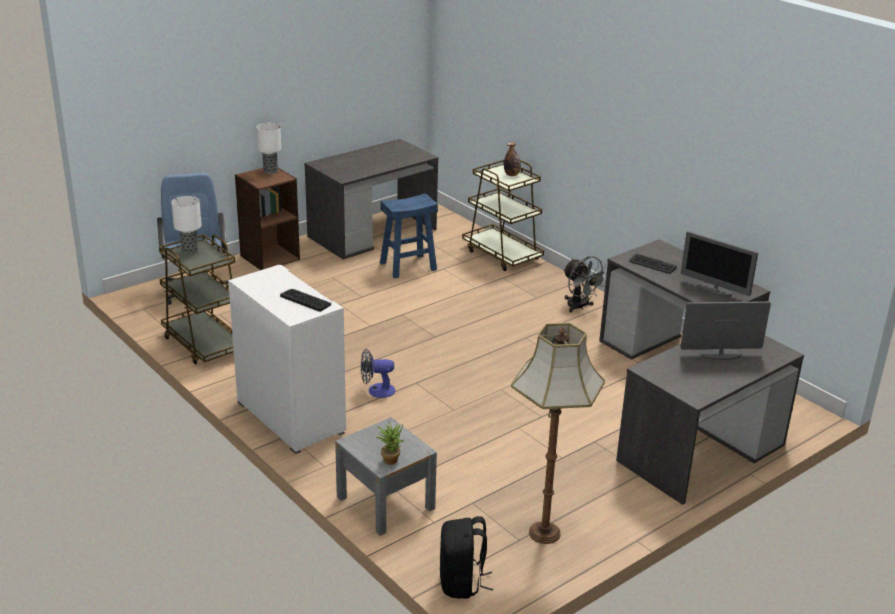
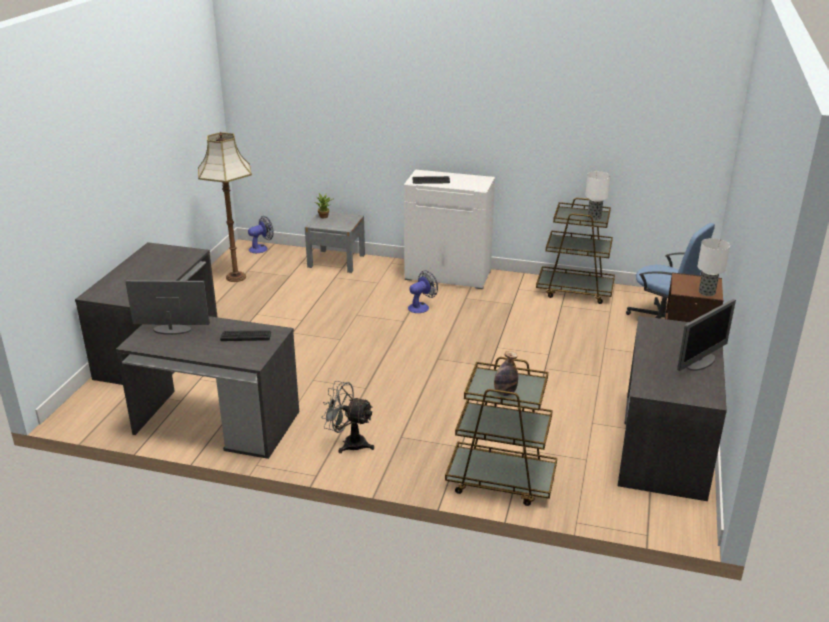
camera: 145 degrees right, 0 degrees up
(408, 266) = (562, 418): blue stool -> none
(462, 583) = (261, 248): black backpack -> fan
(720, 354) = (144, 278): monitor -> monitor (701, 362)

